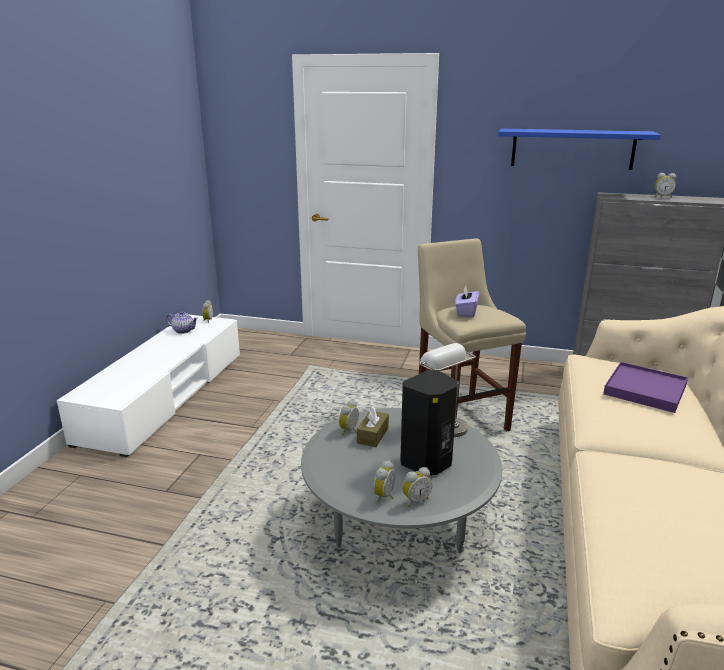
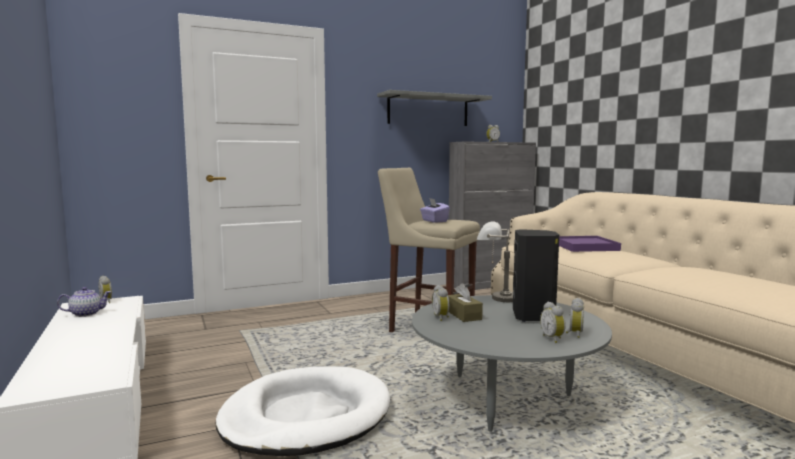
camera: 40 degrees left, 15 degrees down
(245, 468) = (306, 416): none -> white dog bed
(572, 149) = (428, 110): blue shelf -> grey shelf

